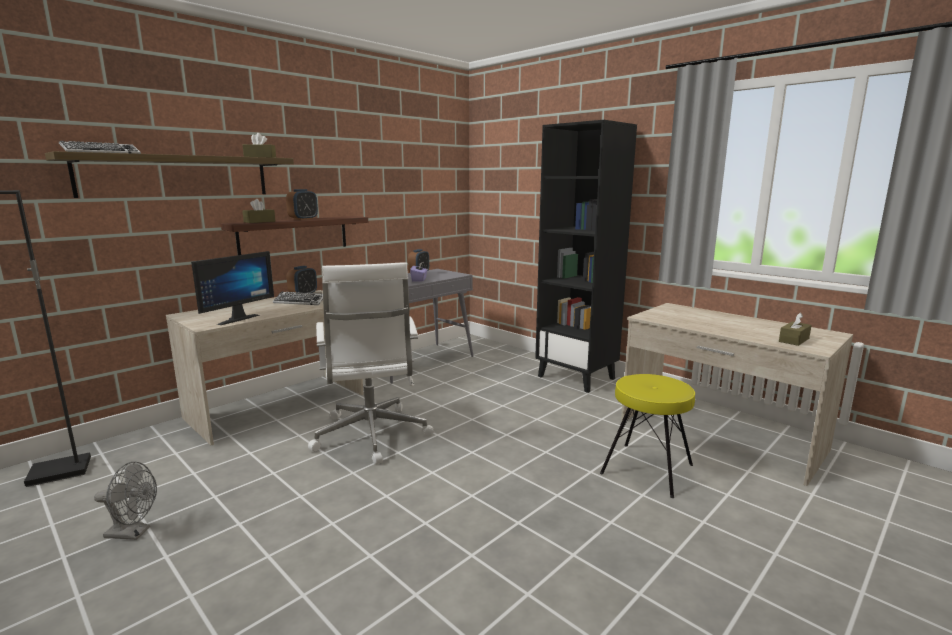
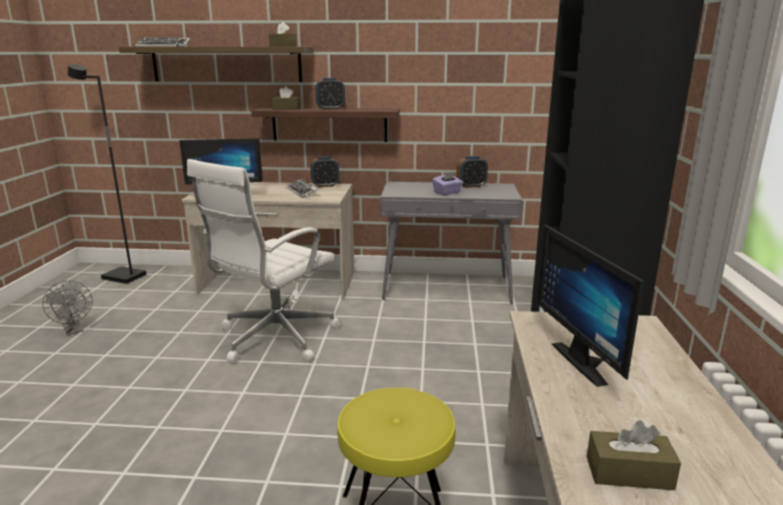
camera: 50 degrees right, 5 degrees up
(699, 321) = (586, 361): none -> monitor

